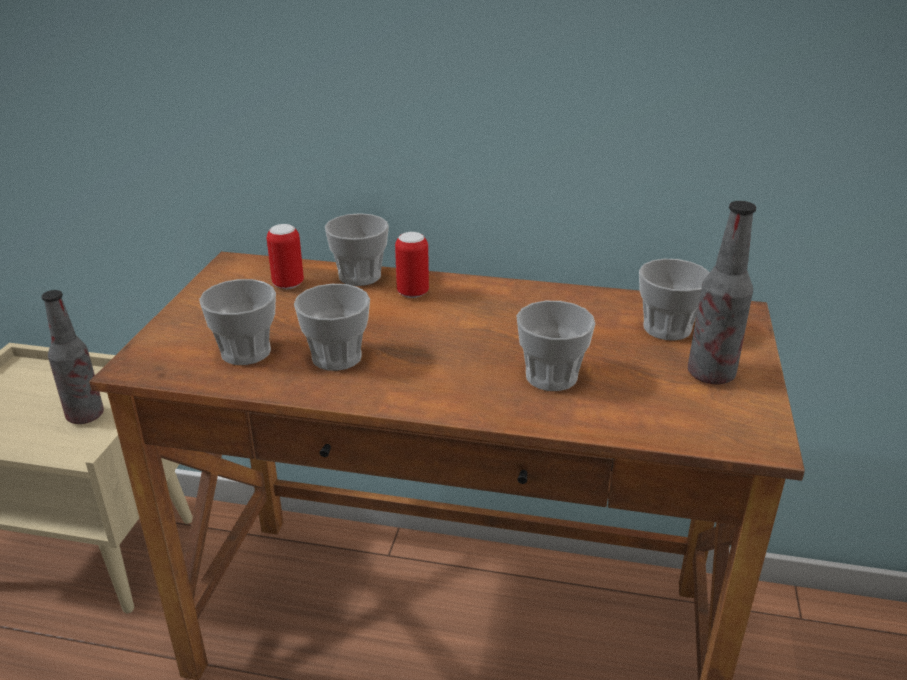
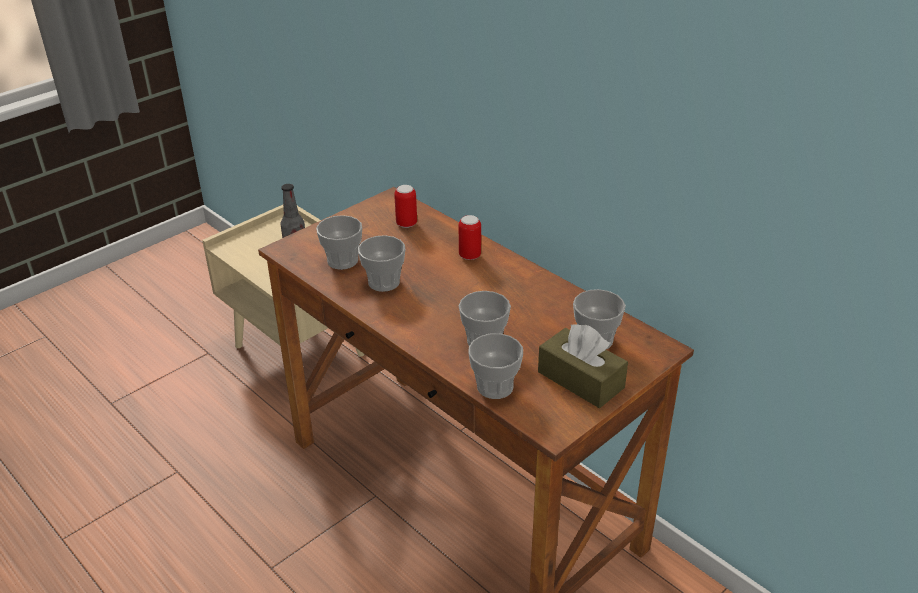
camera: 35 degrees right, 5 degrees up
(359, 276) = (452, 233): cup -> cup (495, 387)
(710, 374) = (580, 380): bottle -> brown tissue box

